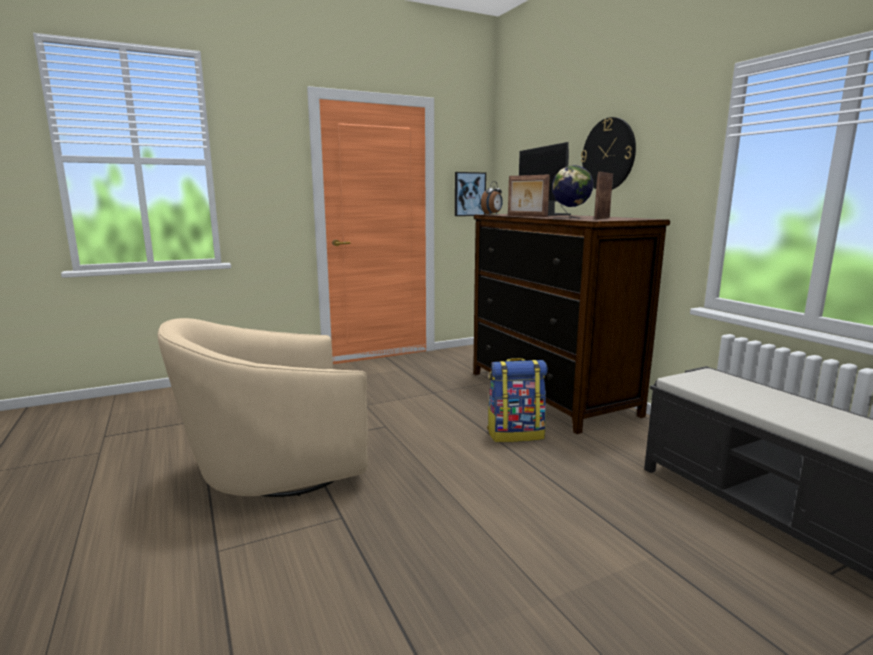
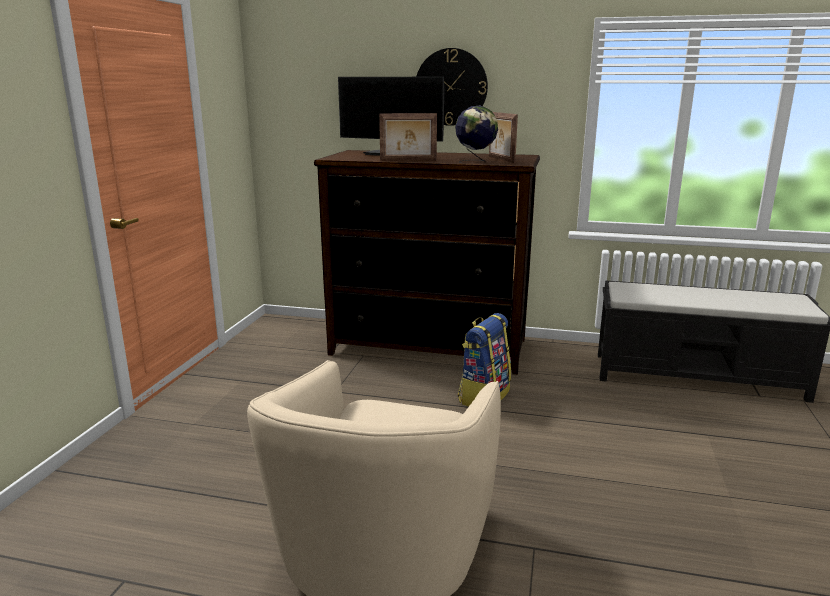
camera: 50 degrees left, 5 degrees up
(469, 194) = (231, 127): picture -> none
(492, 214) = (337, 158): alarm clock -> none

